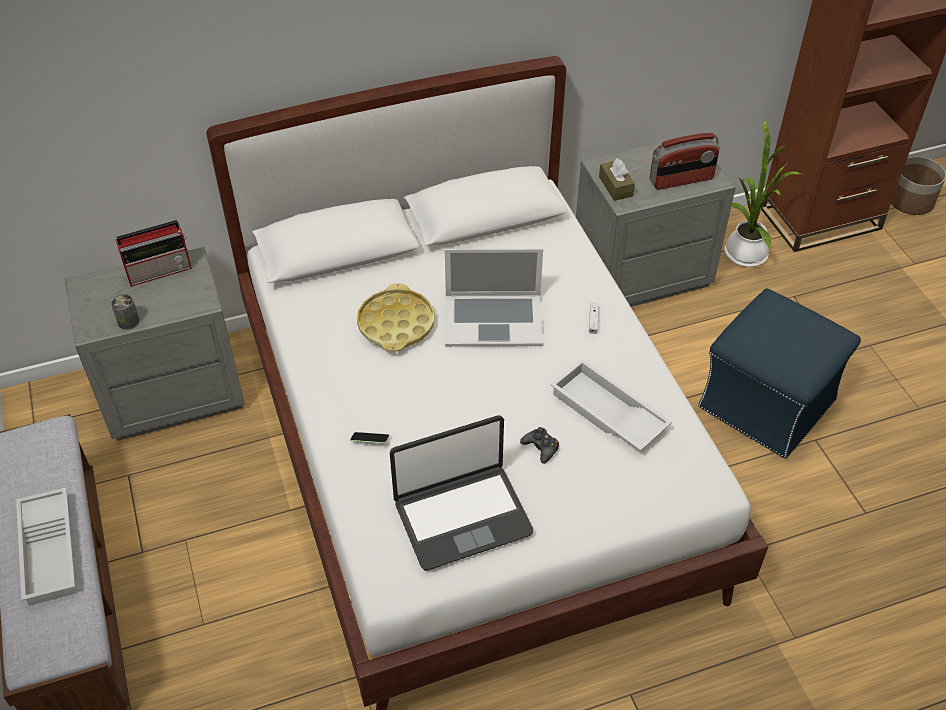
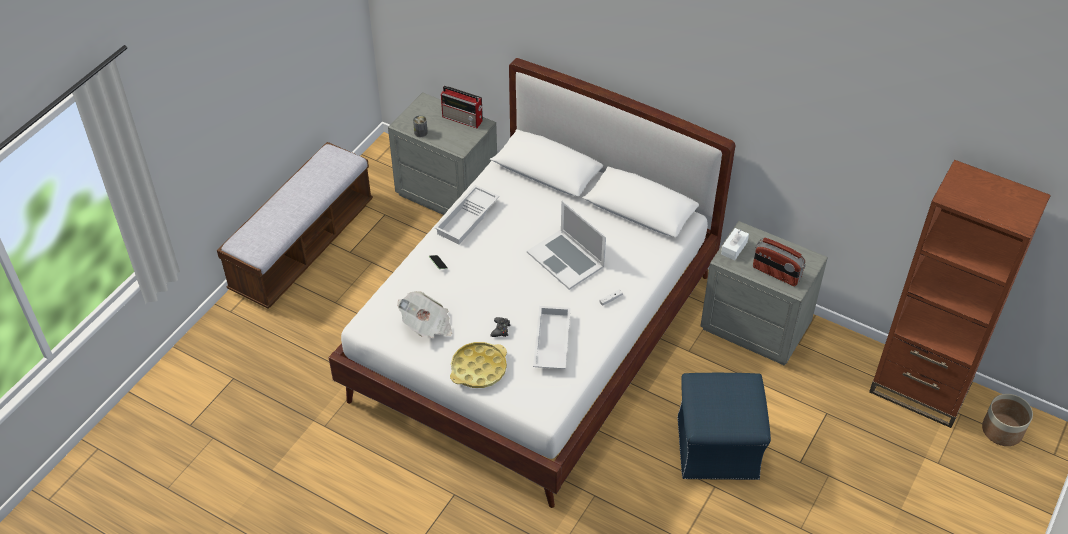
camera: 50 degrees right, 0 degrees up
(51, 551) = (291, 209): white tray -> white tray (468, 219)
(396, 324) = (521, 224): yellow tray -> yellow tray (478, 368)
(462, 516) = (427, 325): laptop -> newspaper
(615, 186) = (734, 248): brown tissue box -> white tissue box
(745, 251) = (838, 367): potted plant -> none

